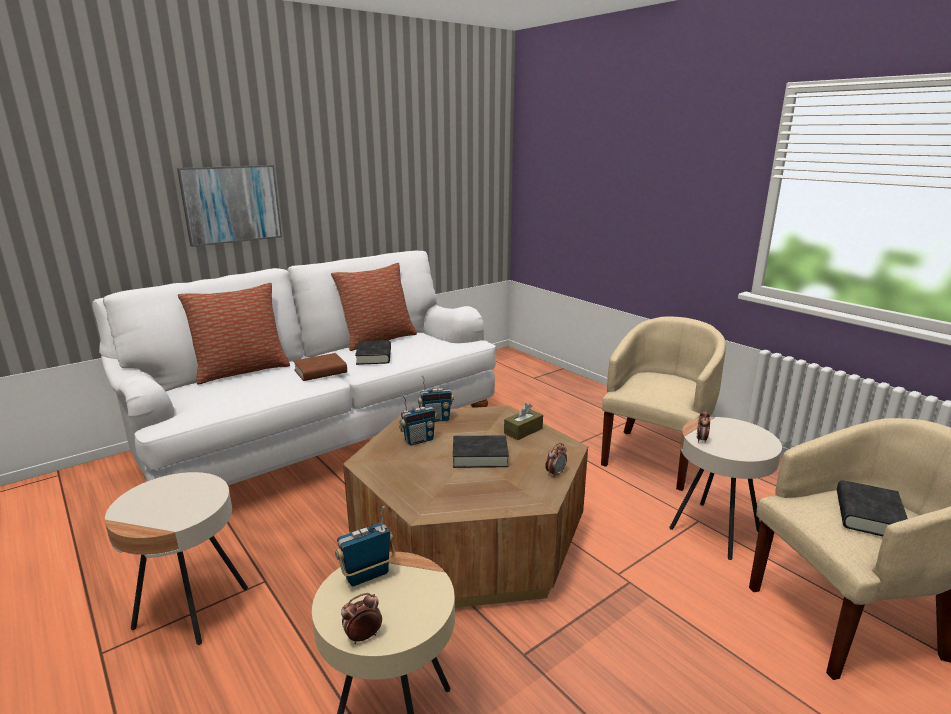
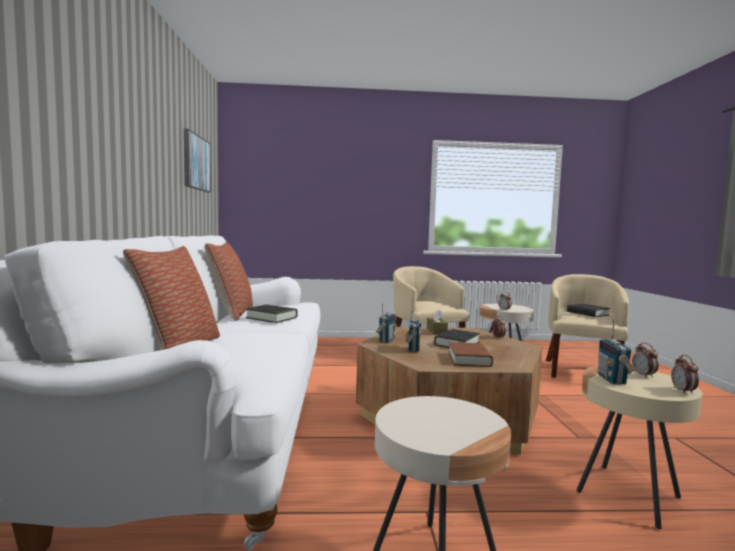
camera: 55 degrees left, 15 degrees down
(231, 204) = (80, 161): picture -> picture (196, 163)
(320, 371) = (264, 331): brown book -> brown book (469, 359)
(414, 600) = (644, 375): none -> alarm clock

